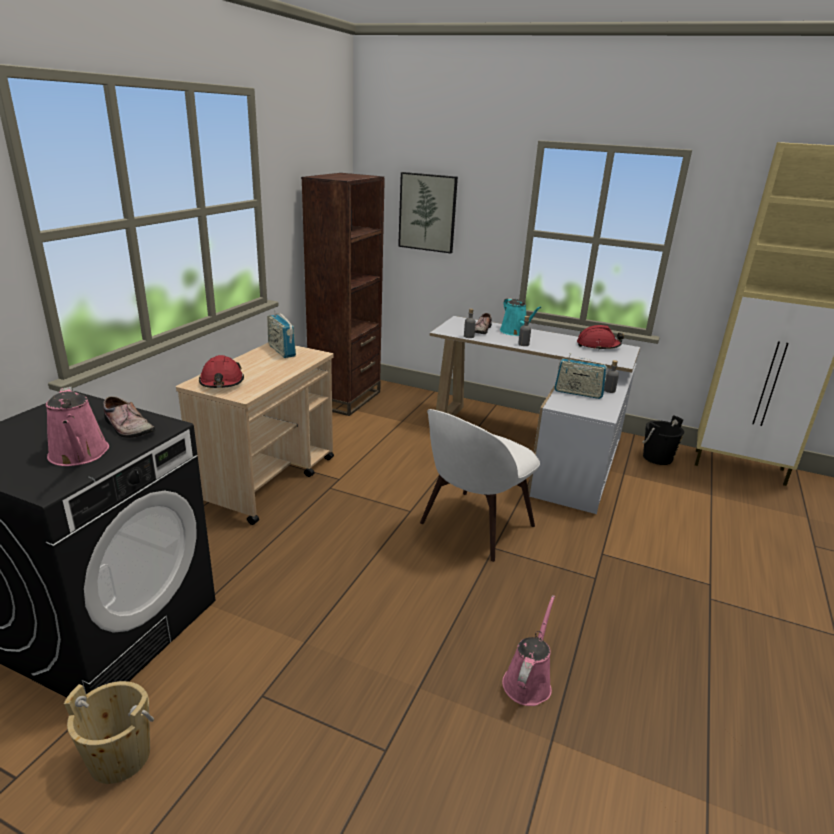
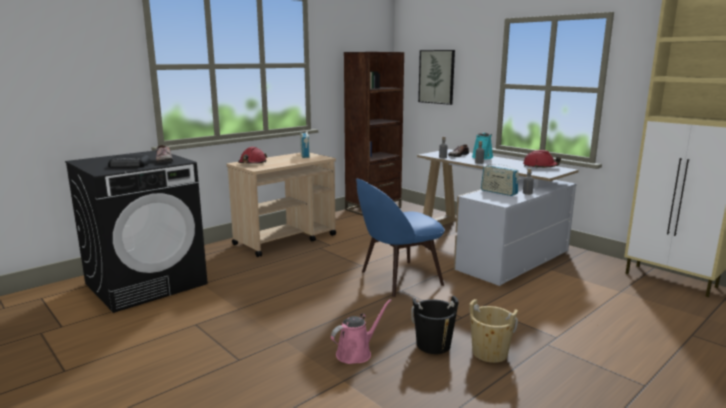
camera: 25 degrees right, 10 degrees down
(79, 455) = (130, 165): pink watering can -> radio
(120, 757) = (109, 330): beige bucket -> beige bucket (489, 353)
(474, 526) = (398, 278): white chair -> blue chair
(657, 458) = (593, 265): black bucket -> black bucket (433, 345)

